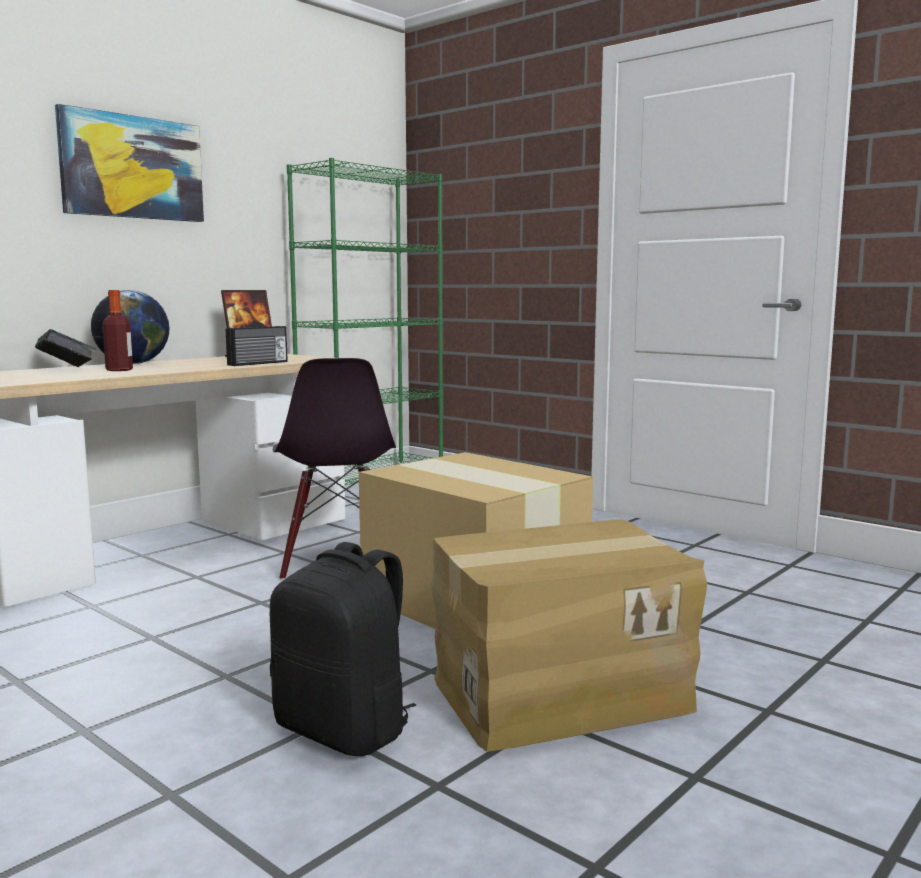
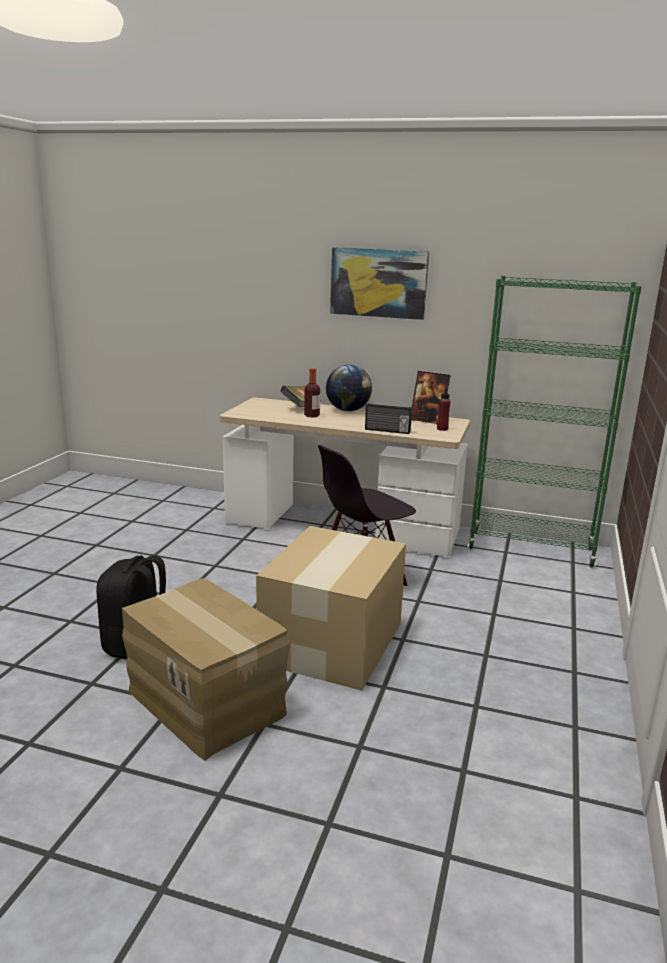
camera: 65 degrees right, 10 degrees up
(291, 357) = (442, 429): none -> red bottle

